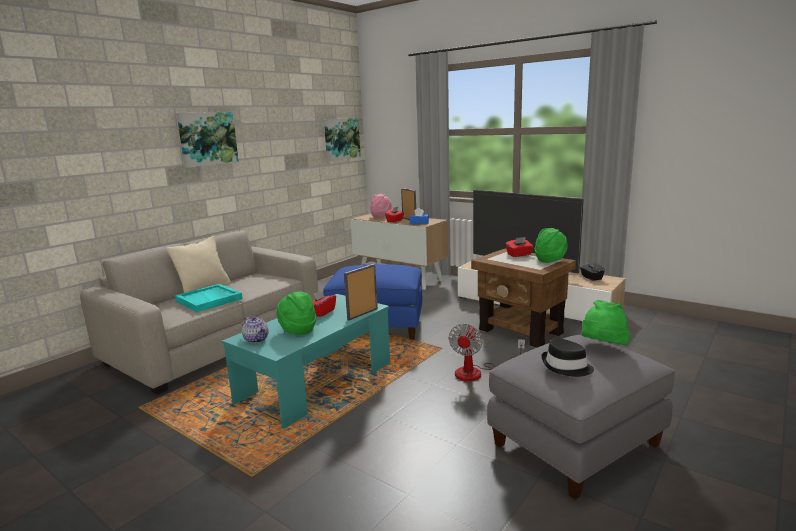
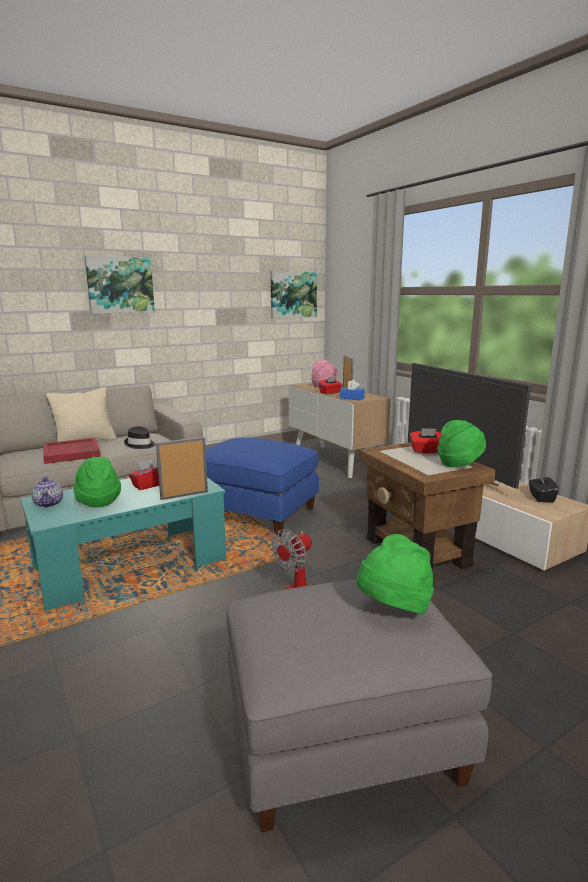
camera: 20 degrees right, 0 degrees up
(209, 300) = (72, 453): turquoise tray -> red tray
(566, 367) = (302, 626): black hat -> black hat (140, 445)

